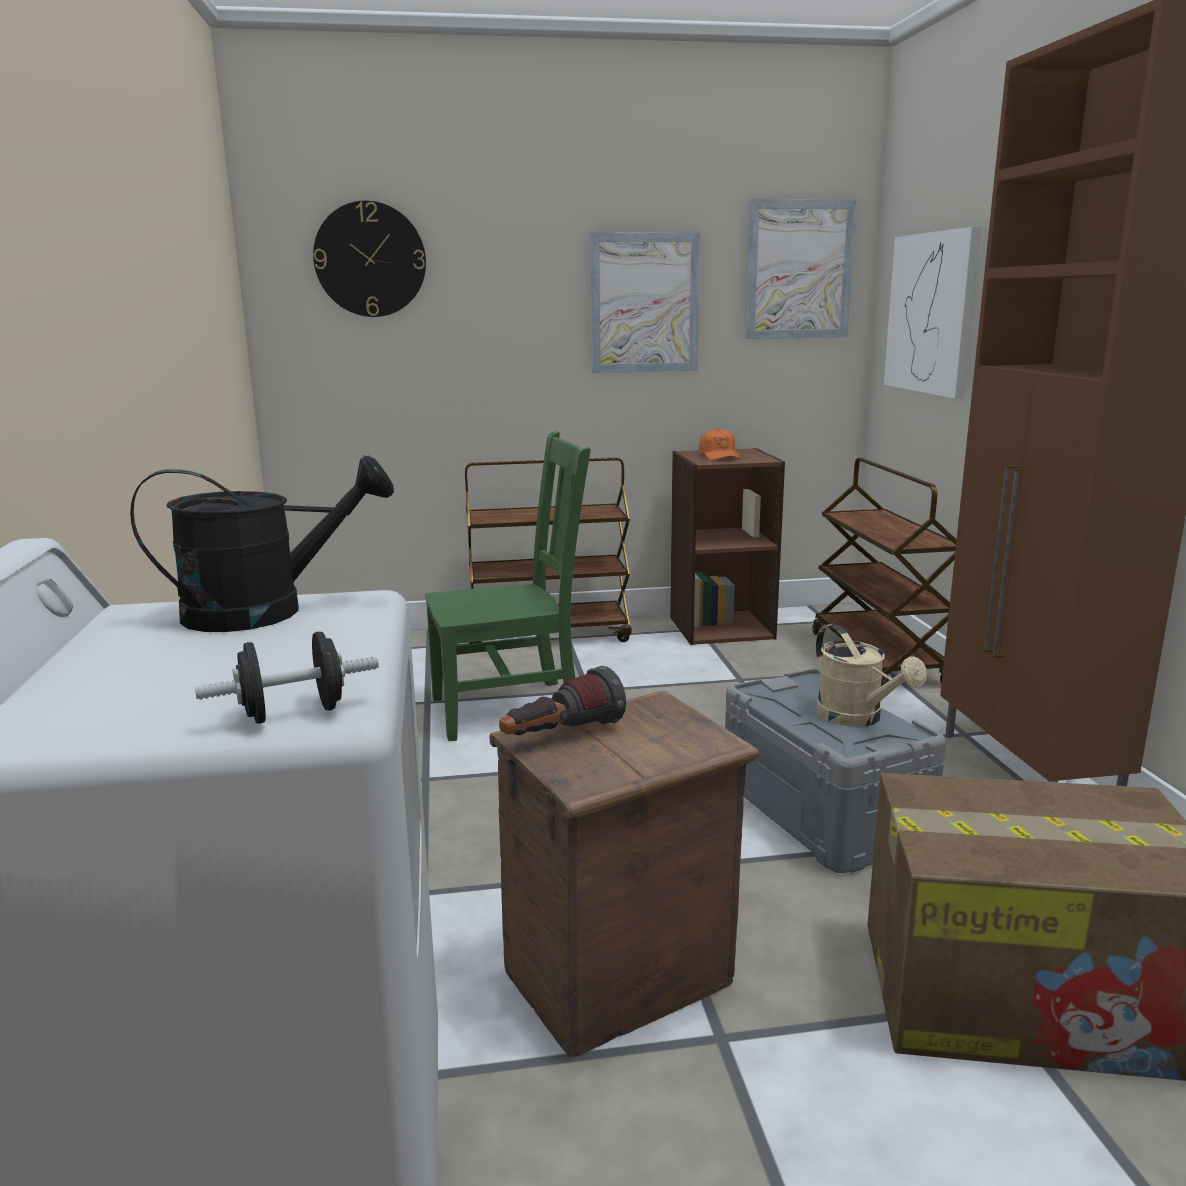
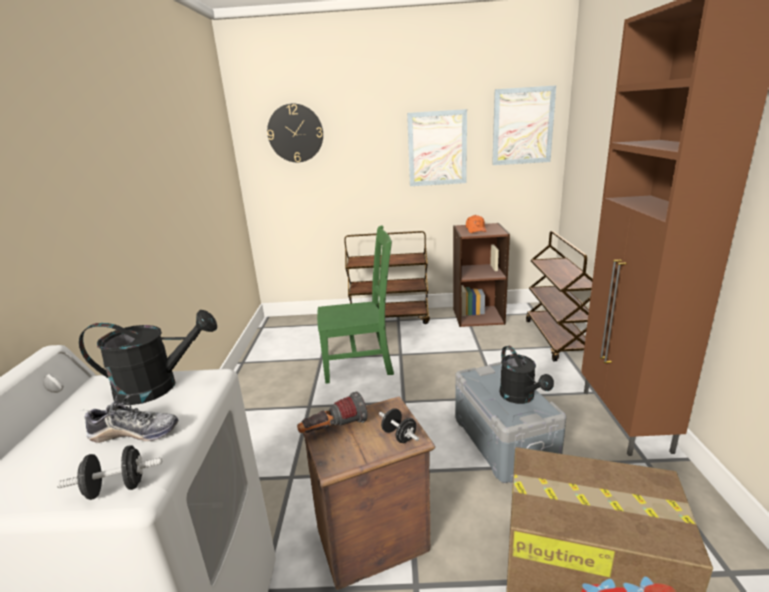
camera: 10 degrees right, 5 degrees up
(270, 659) = (135, 433): none -> shoe
(689, 739) = (399, 436): none -> black dumbbell
(858, 718) = (521, 397): beige watering can -> black watering can
(932, 313) = (593, 153): picture -> none

